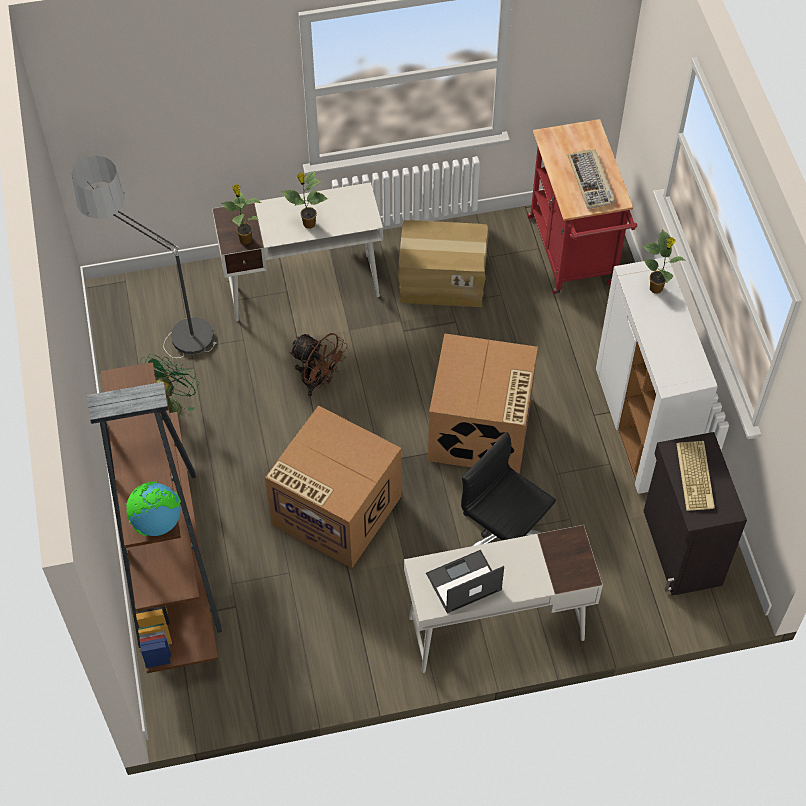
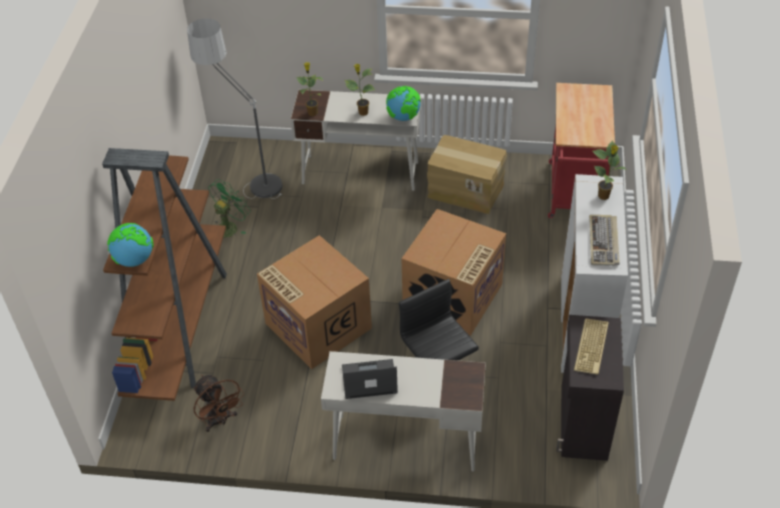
camera: 20 degrees right, 10 degrees down
(318, 381) = (344, 236): brown fan -> brown fan (220, 420)
(362, 219) = (404, 117): none -> globe
(591, 181) = (588, 123): keyboard -> keyboard (604, 242)

